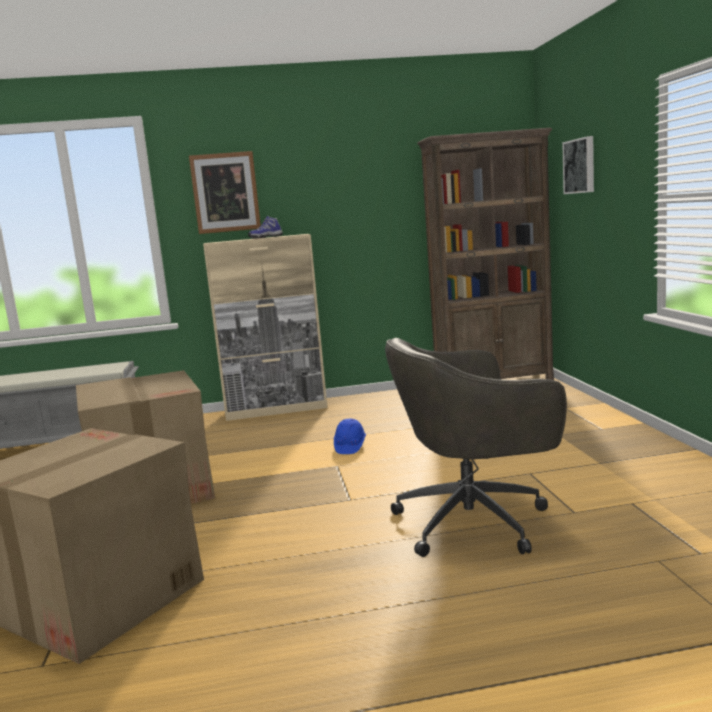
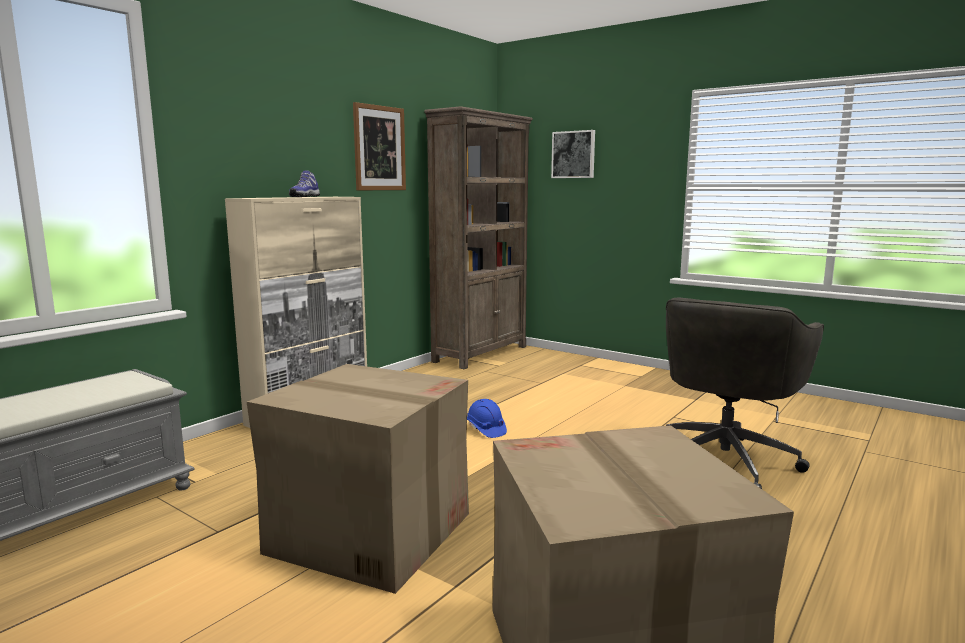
camera: 45 degrees left, 0 degrees up
(225, 192) = (246, 134): picture -> picture (379, 148)

